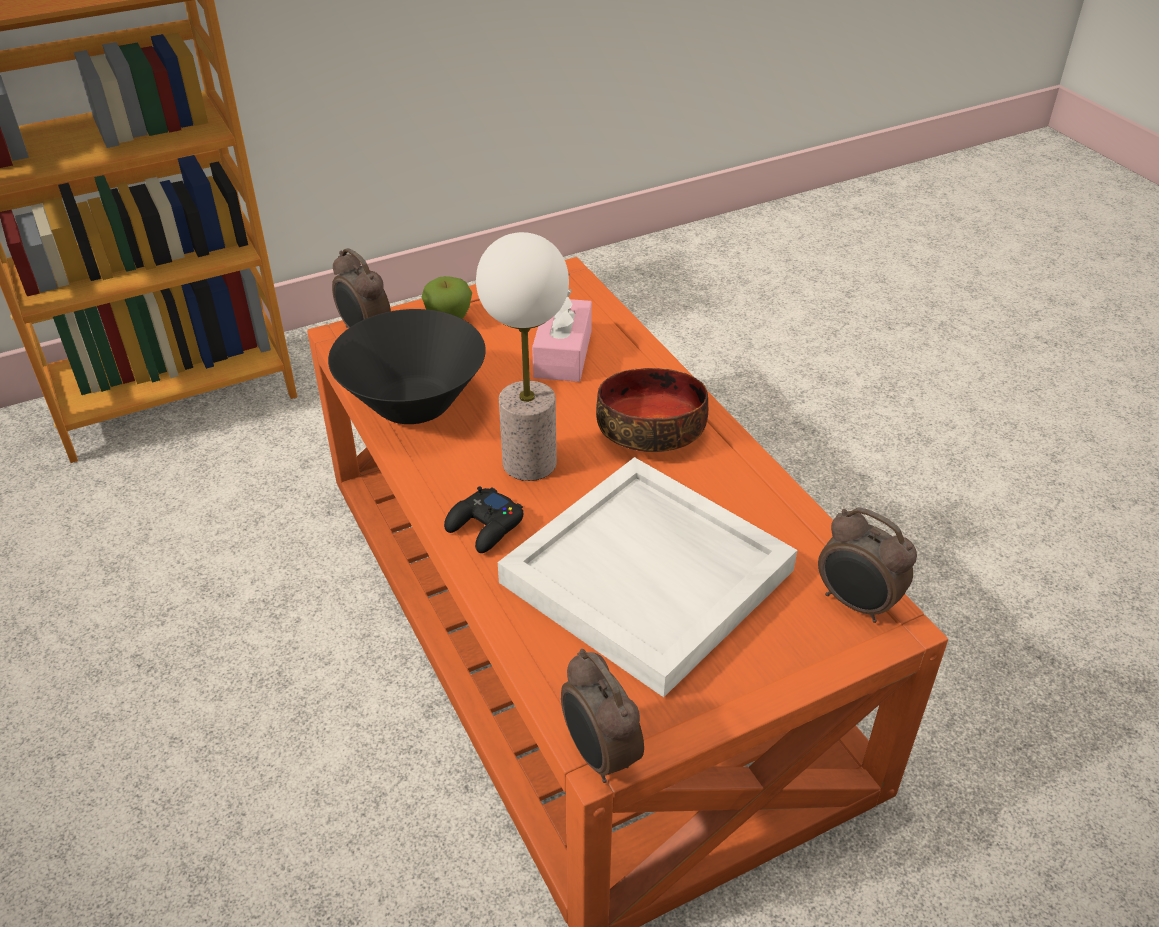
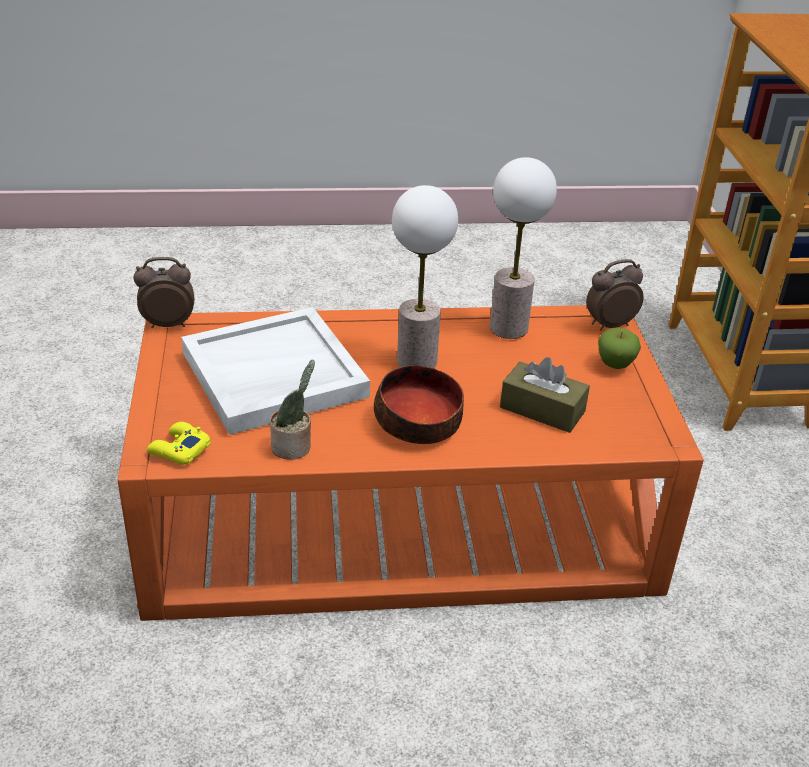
camera: 110 degrees right, 5 degrees down
(414, 404) = (509, 328): black bowl -> table lamp
(485, 526) = (364, 328): black game controller -> none
(563, 354) = (542, 409): pink tissue box -> brown tissue box
(770, 507) = (294, 447): none -> potted plant
(856, 604) = (179, 450): alarm clock -> yellow game controller

